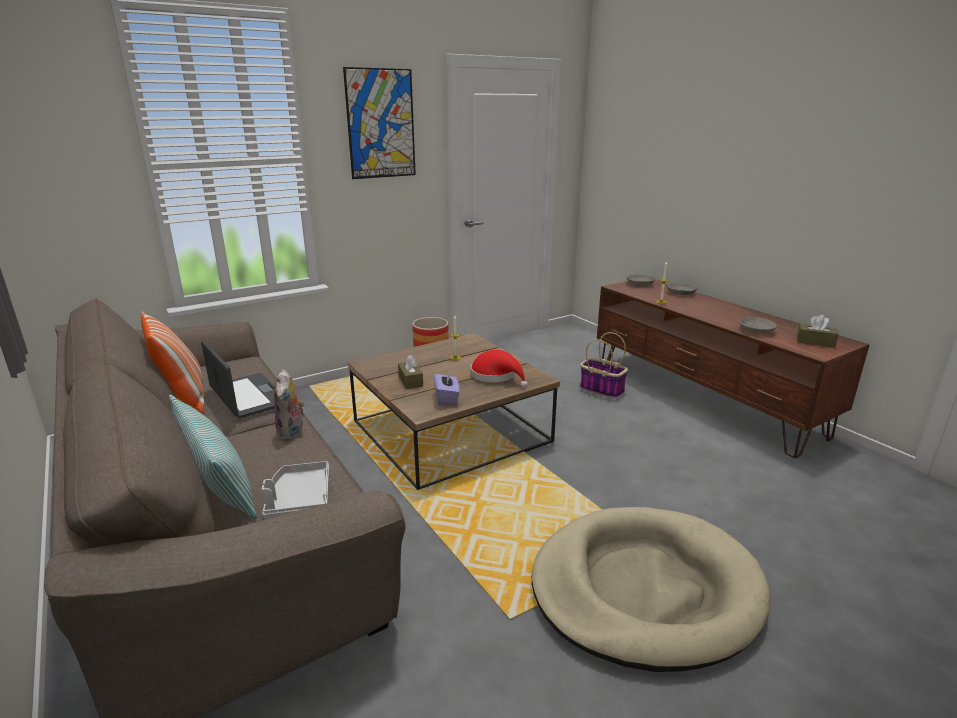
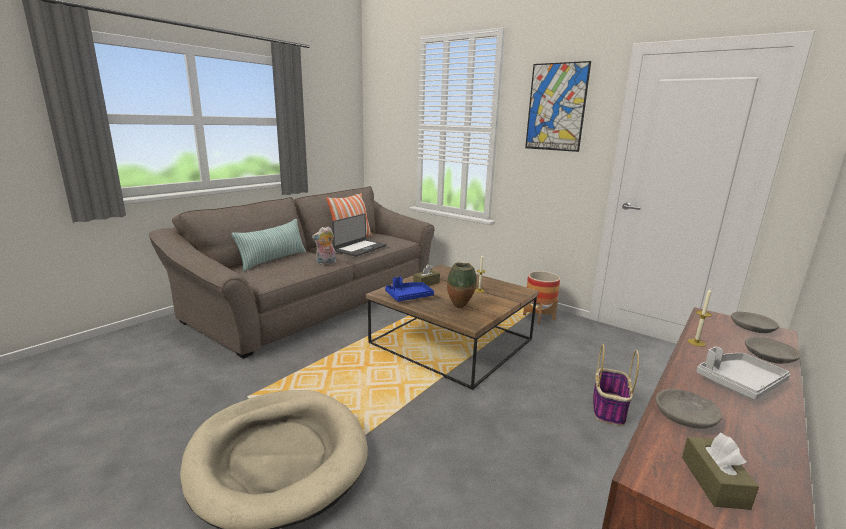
camera: 70 degrees right, 5 degrees down
(299, 500) = (257, 274): grey tray -> grey tray (739, 382)
(447, 398) = (408, 296): purple tissue box -> blue tray
(496, 376) = (460, 307): red hat -> vase

